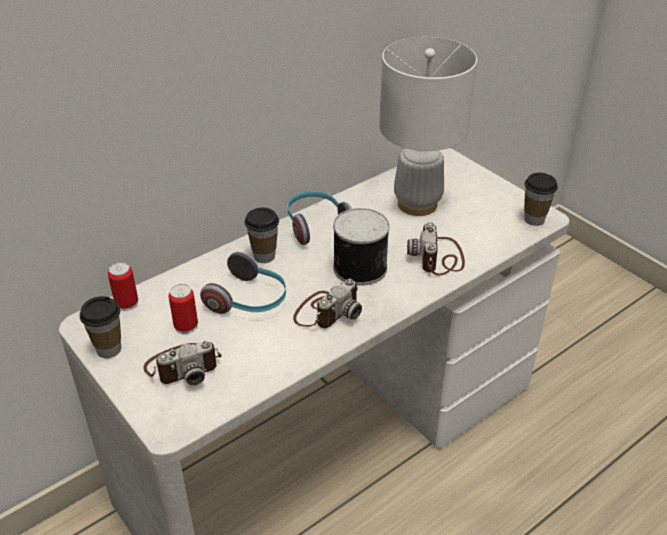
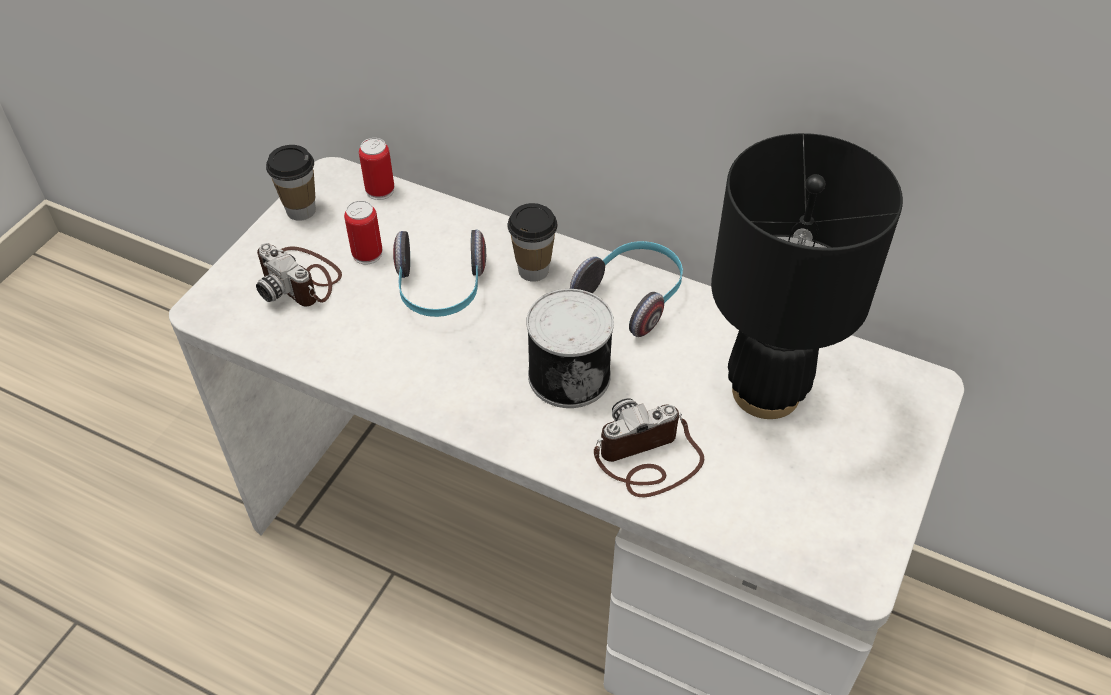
camera: 65 degrees right, 10 degrees up
(327, 311) = (460, 372): camera -> none
(417, 204) = (766, 391): white table lamp -> black table lamp
(534, 219) = (838, 562): cup -> none

